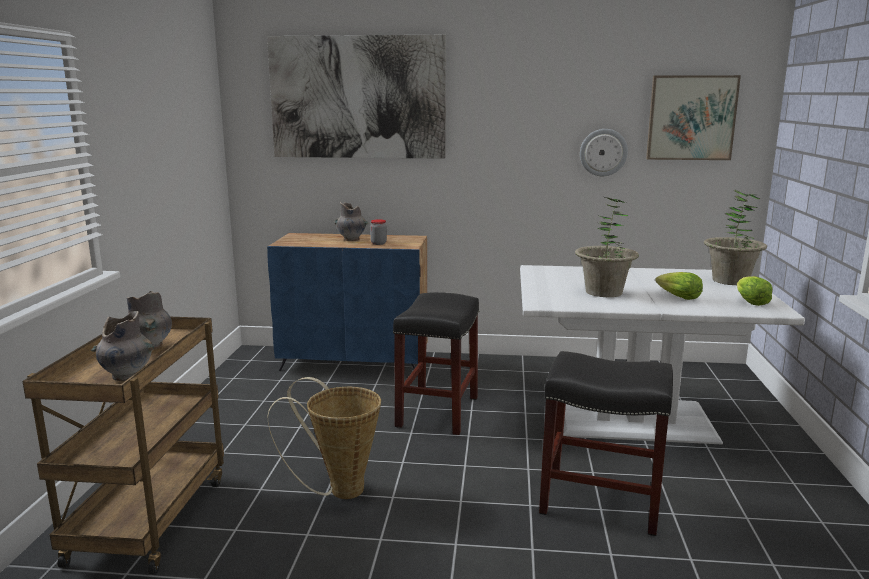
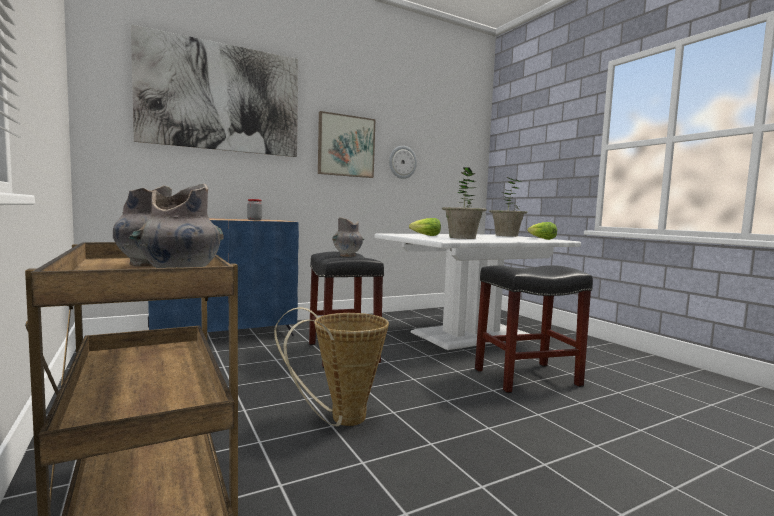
camera: 35 degrees left, 10 degrees down
(352, 239) = (223, 219): grey vase -> grey vase (348, 256)
(678, 297) = (505, 238): lettuce -> lettuce (425, 235)
(691, 118) = (449, 144): picture -> picture (346, 146)

